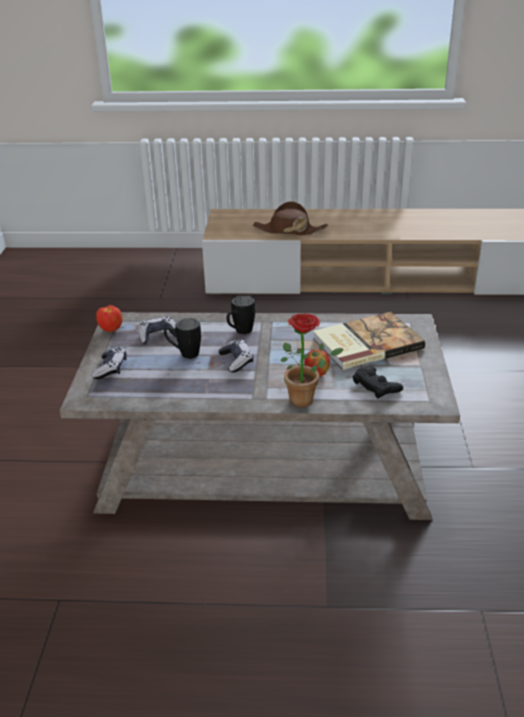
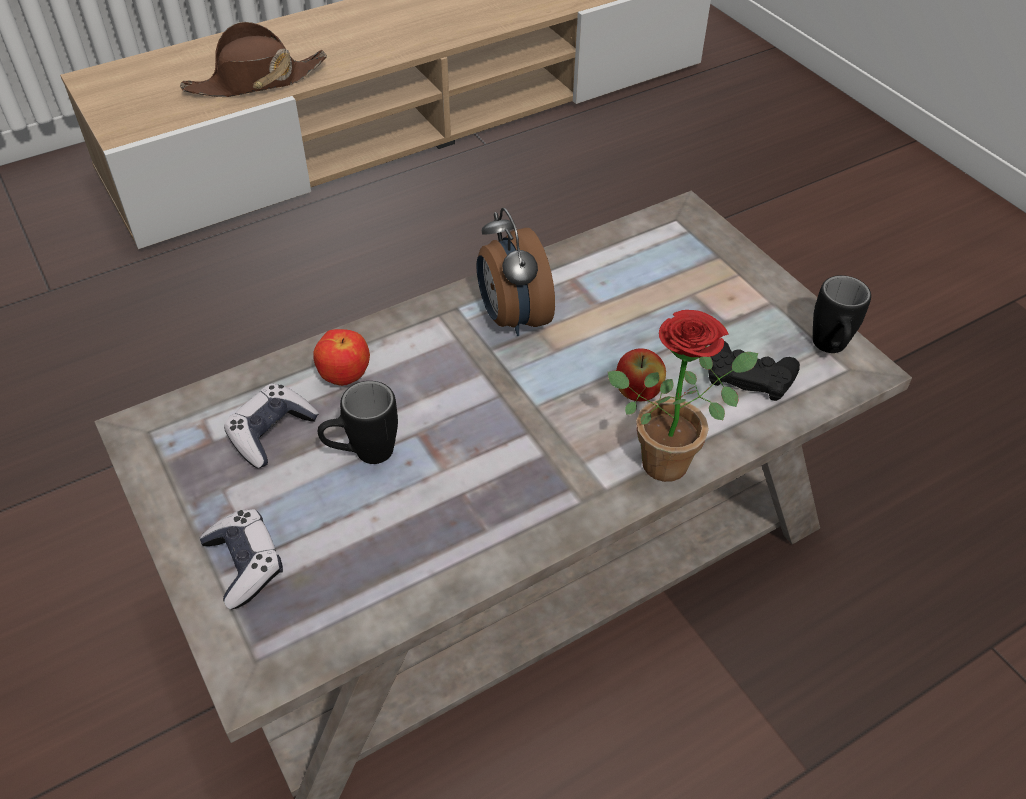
camera: 35 degrees left, 15 degrees up
(111, 330) = (155, 461): apple -> apple (345, 377)
(236, 361) = (476, 427): game controller -> none
(240, 332) = (422, 357): black mug -> black mug (830, 350)
(291, 332) = (512, 318): none -> alarm clock
(365, 343) = (651, 291): book -> none

